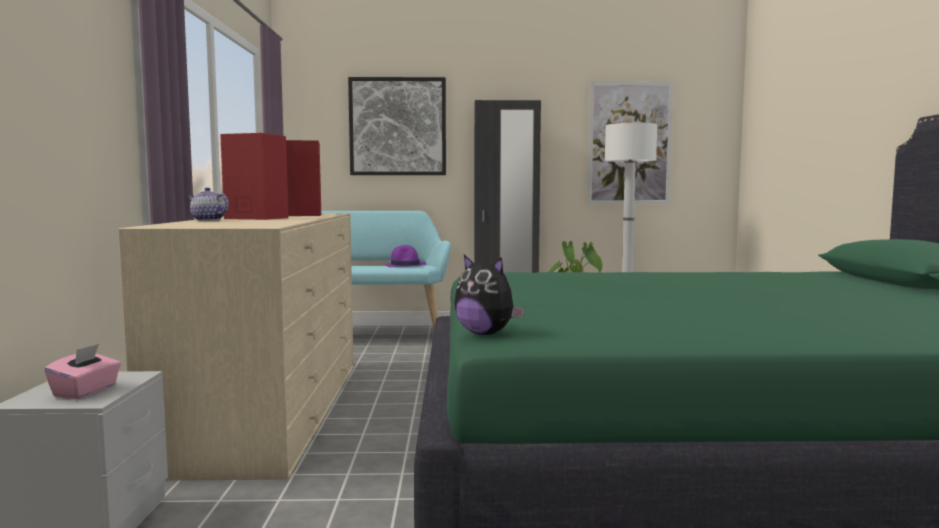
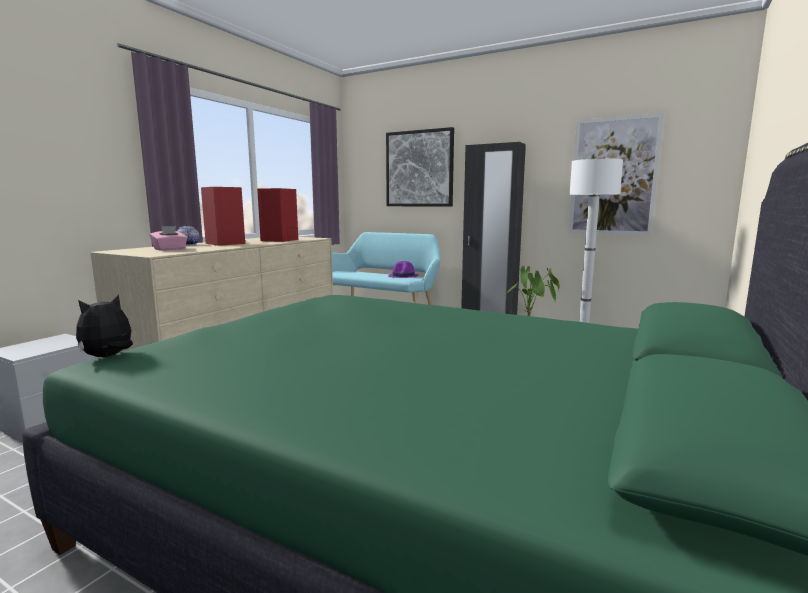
camera: 30 degrees right, 5 degrees up
(86, 391) = (35, 348): pink tissue box -> pink tissue box (170, 249)
(486, 334) = (108, 356): plush toy -> plush toy turned 60 degrees clockwise

